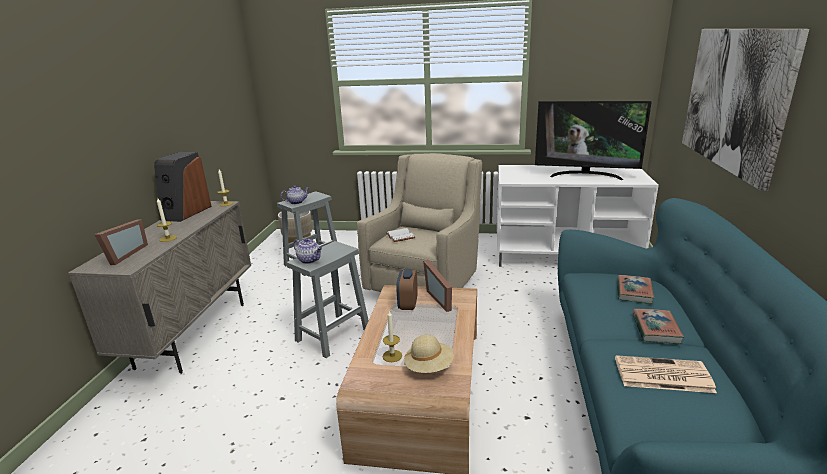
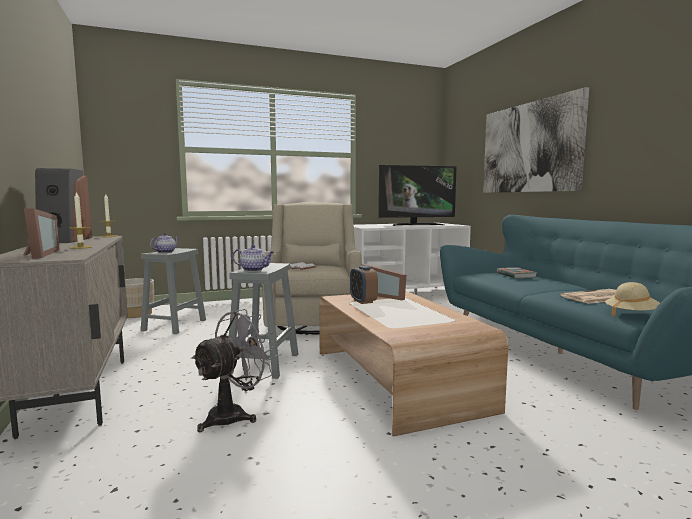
camera: 30 degrees left, 15 degrees down
(261, 392) = (234, 415): none -> grey fan
(392, 356) = (401, 322): candle -> none
(429, 367) = (442, 322): beige hat -> beige hat (631, 315)
(656, 329) = (557, 285): book -> none

